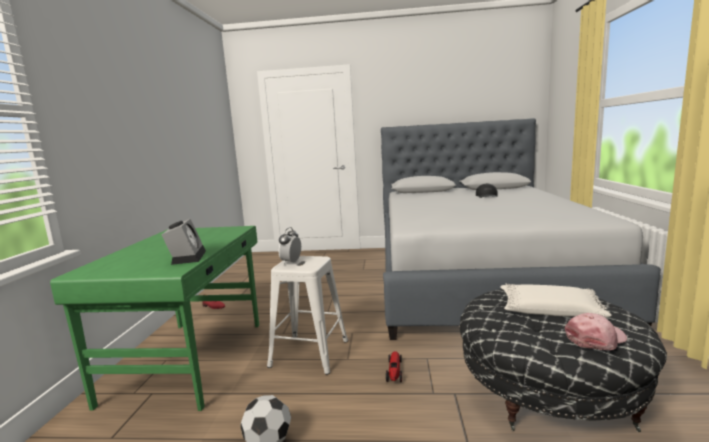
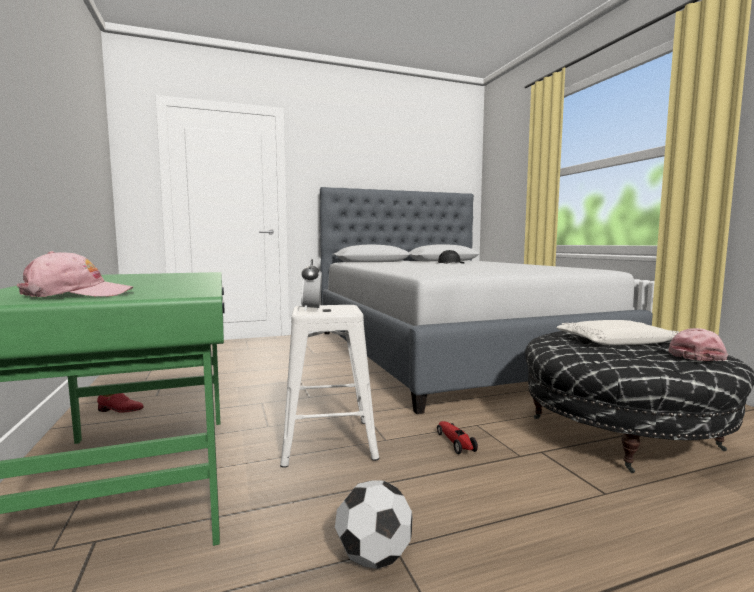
camera: 25 degrees left, 5 degrees down
(127, 267) = (78, 294): none -> pink cap
(187, 257) = (181, 286): alarm clock -> none

